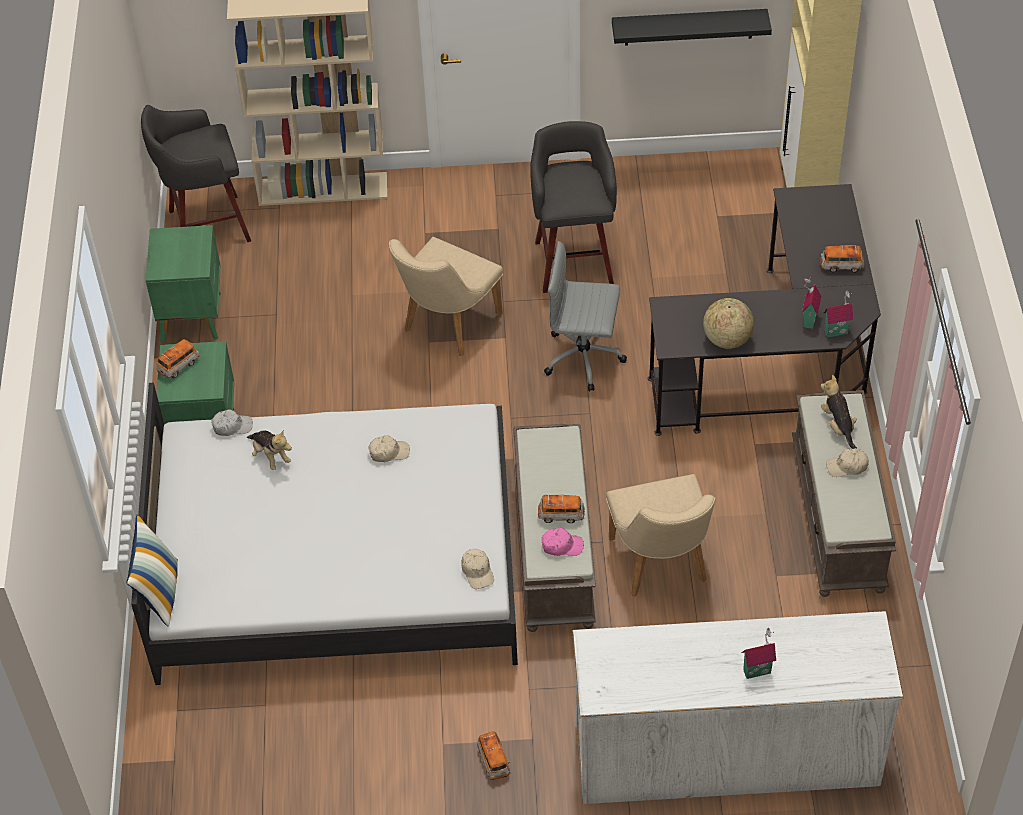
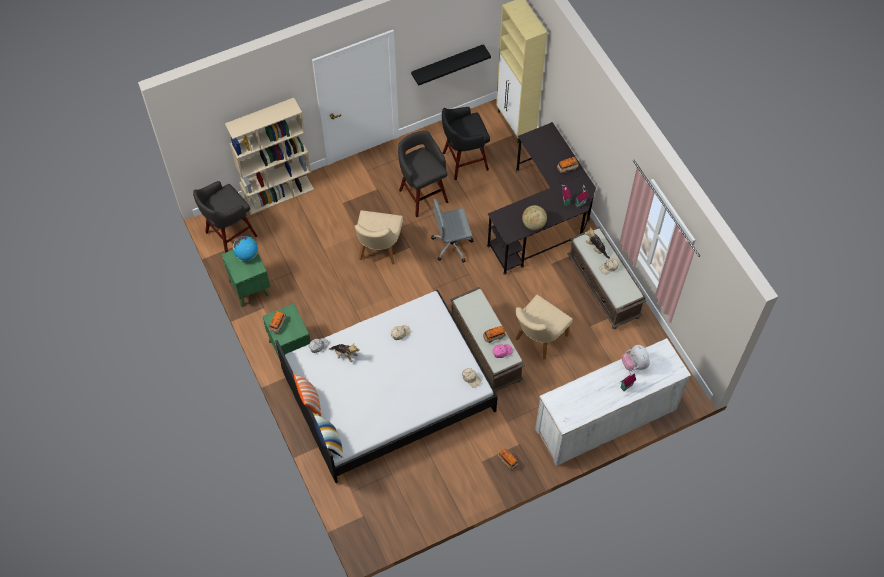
camera: 25 degrees left, 10 degrees up
(165, 512) = (310, 401): none -> pillow
(191, 242) = (246, 254): none -> globe
(661, 566) = (537, 340): beige chair -> beige chair turned 75 degrees clockwise
(676, 229) = (463, 161): none -> black stool
(794, 637) = (634, 364): none -> plush toy

